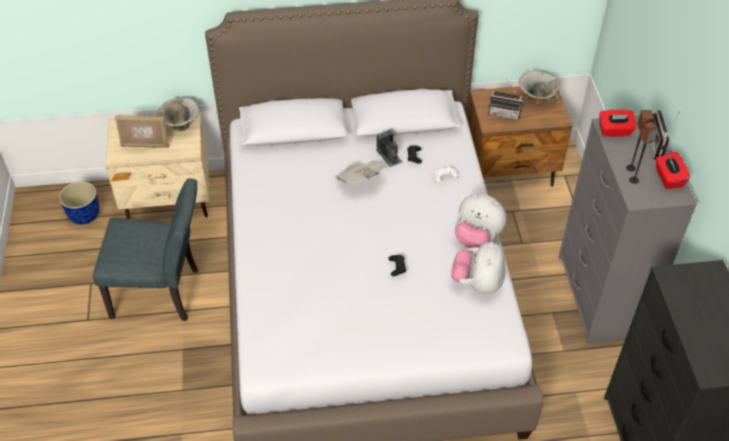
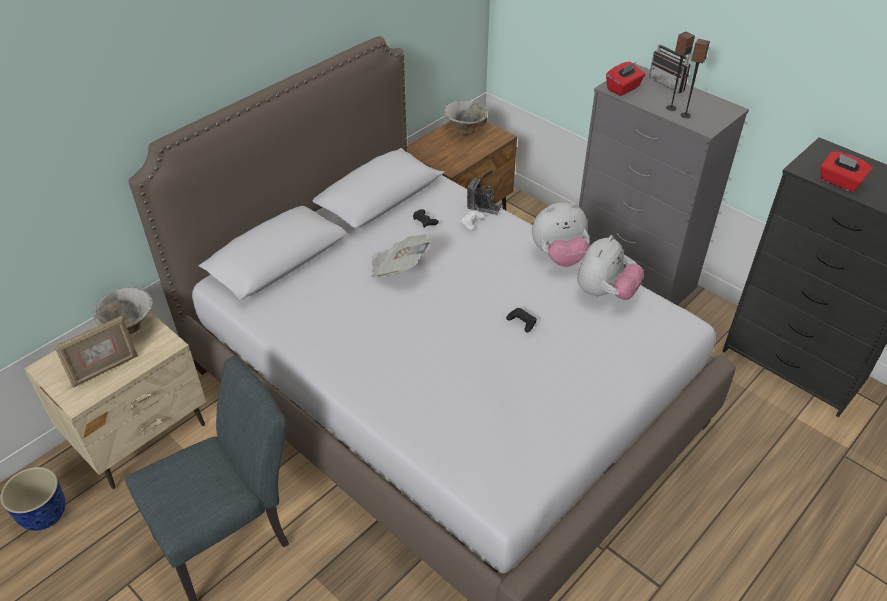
camera: 40 degrees left, 5 degrees down
(389, 156) = (401, 233): camera -> camera (484, 207)
(477, 283) = (605, 293): plush toy -> plush toy turned 120 degrees counterclockwise
(504, 113) = (452, 153): radio -> none
(668, 178) = (706, 101): red tissue box -> red tissue box (839, 182)

